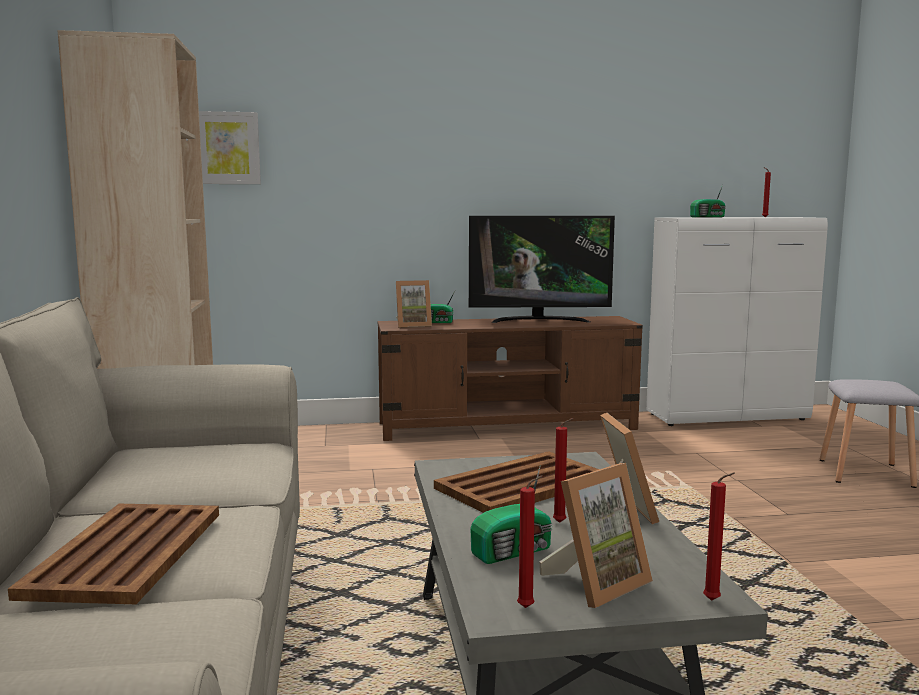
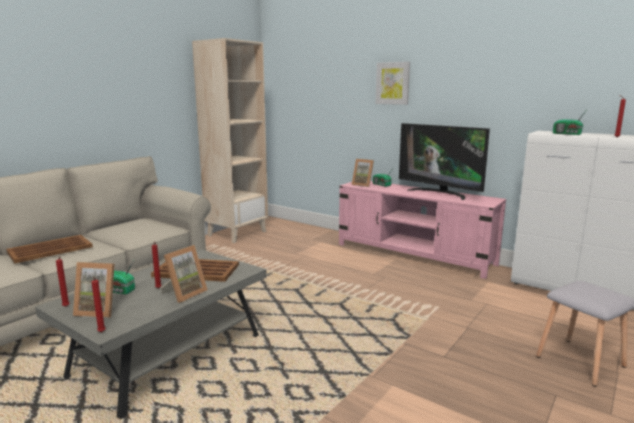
camera: 45 degrees right, 5 degrees up
(228, 148) = (299, 83): picture -> picture (393, 83)
(507, 426) = (414, 254): brown tv stand -> pink tv stand

